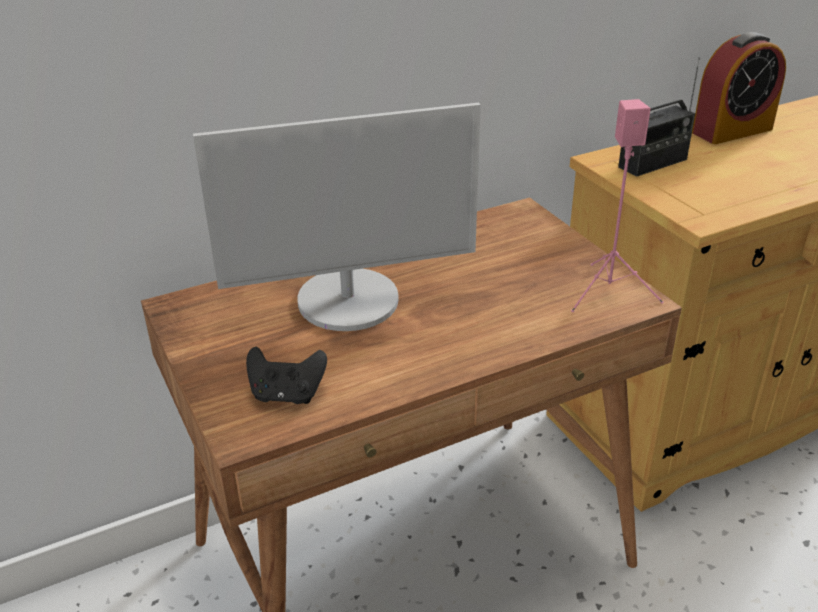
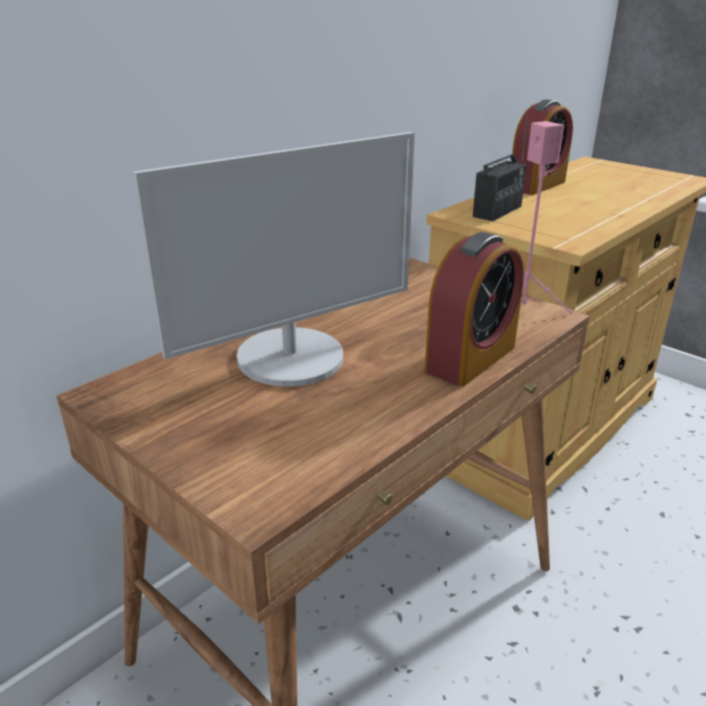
camera: 20 degrees left, 5 degrees down
(287, 395) = (283, 456): black game controller -> none
(516, 334) = (471, 358): none -> alarm clock

